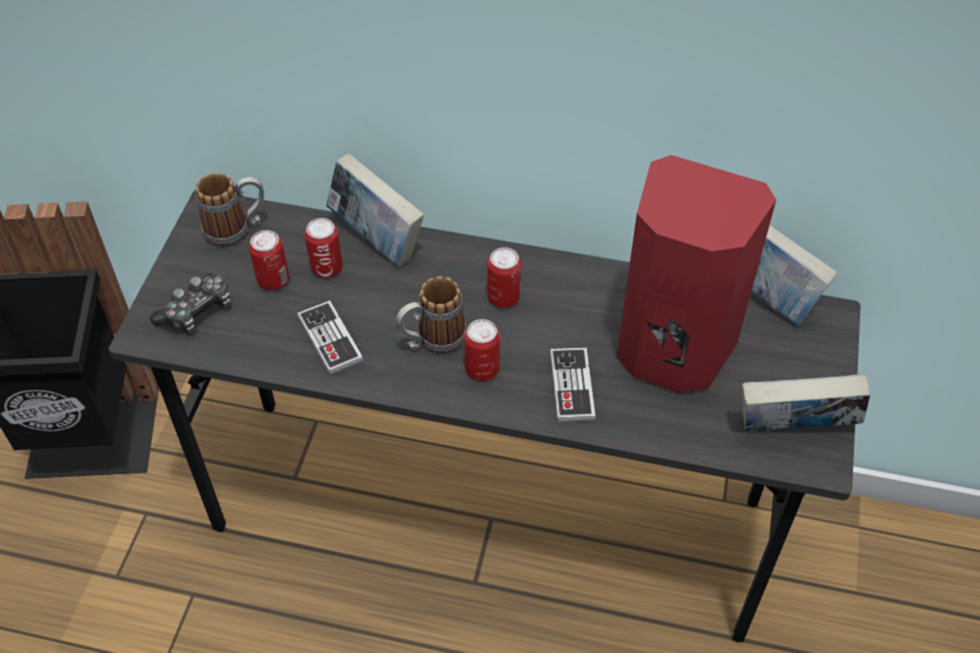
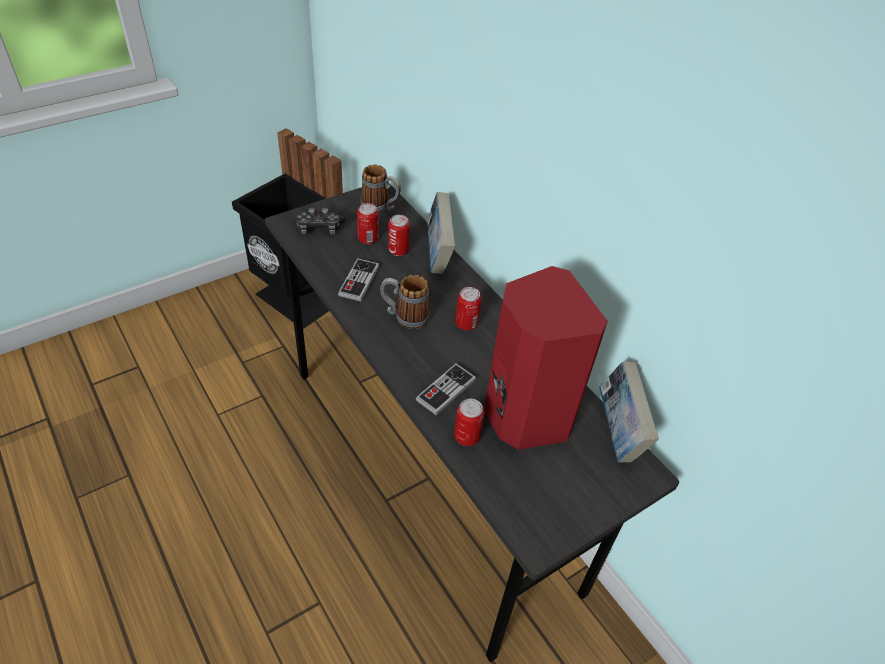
camera: 40 degrees right, 5 degrees down
(482, 369) = (411, 347): can -> can (466, 437)
(793, 431) = (542, 513): book -> none

